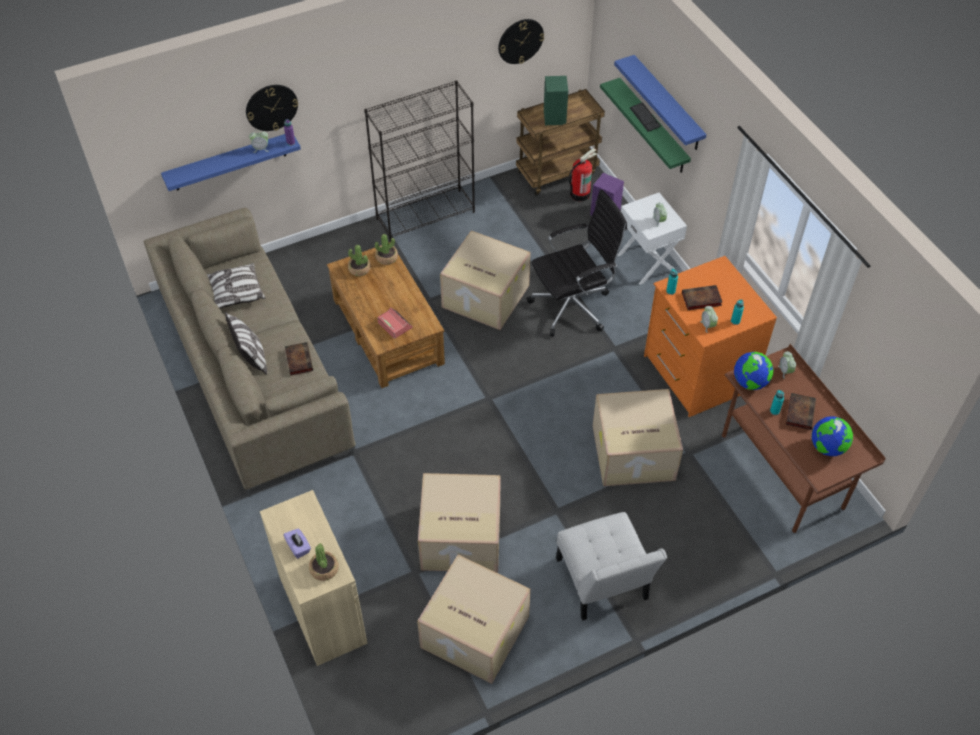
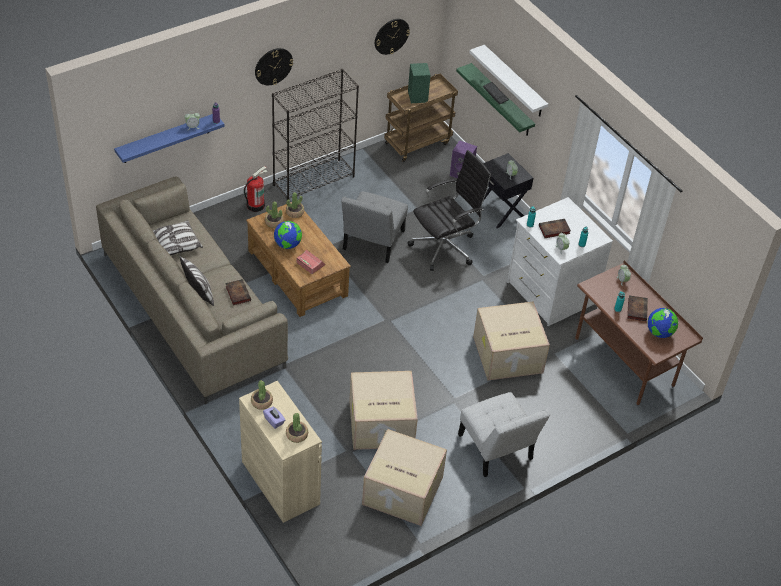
camera: 10 degrees left, 5 degrees down
(271, 107) = (202, 93): wall clock -> wall clock (273, 66)
(287, 519) = (261, 402): none -> potted plant
(484, 296) = (372, 243): cardboard box -> grey chair
(580, 193) = (439, 159): fire extinguisher -> fire extinguisher (255, 205)
(647, 262) = (500, 211): white nightstand -> black nightstand
(667, 104) = (514, 82): blue shelf -> white shelf
(697, 373) = (550, 293): orange dresser -> white dresser
(750, 382) = (597, 290): globe -> globe (288, 244)

